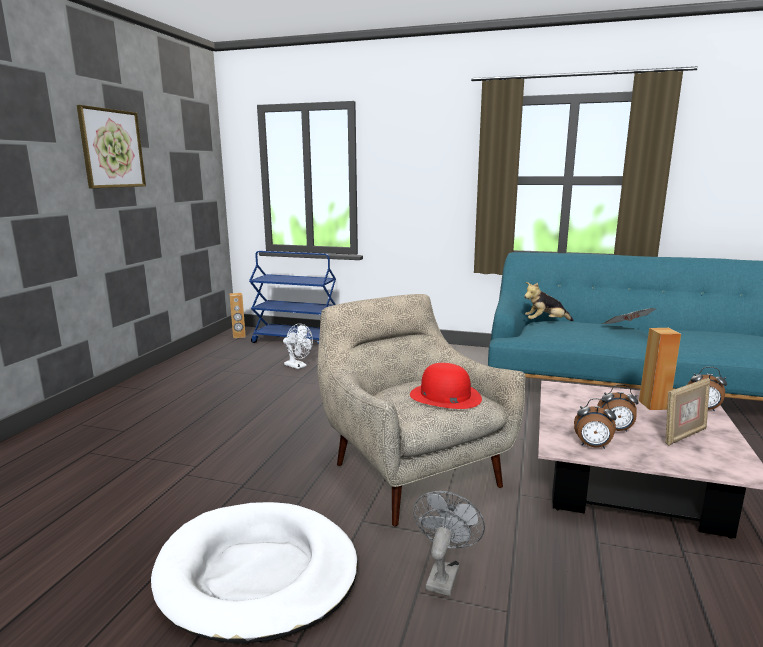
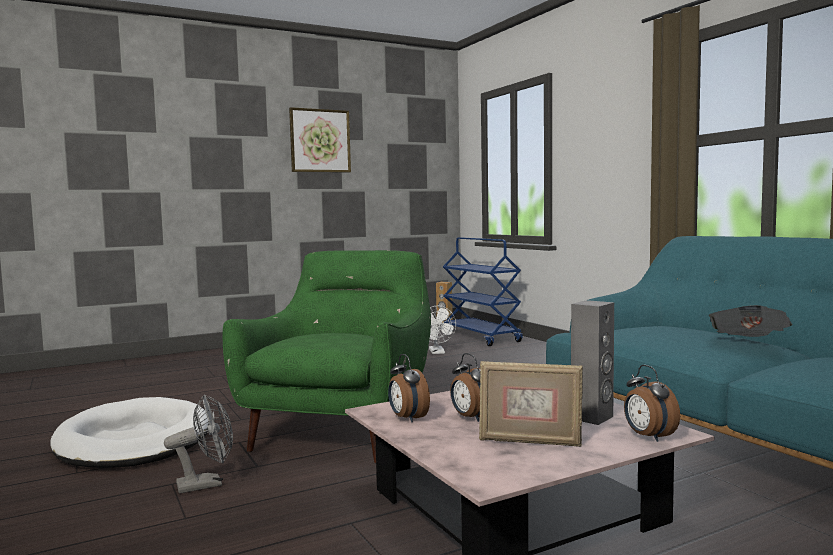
camera: 45 degrees right, 10 degrees down
(412, 470) = (342, 431): beige armchair -> green armchair
(445, 396) = (332, 341): red hat -> none
(545, 322) = (657, 325): plush toy -> none
(654, 405) = (592, 418): brown speaker -> grey speaker

